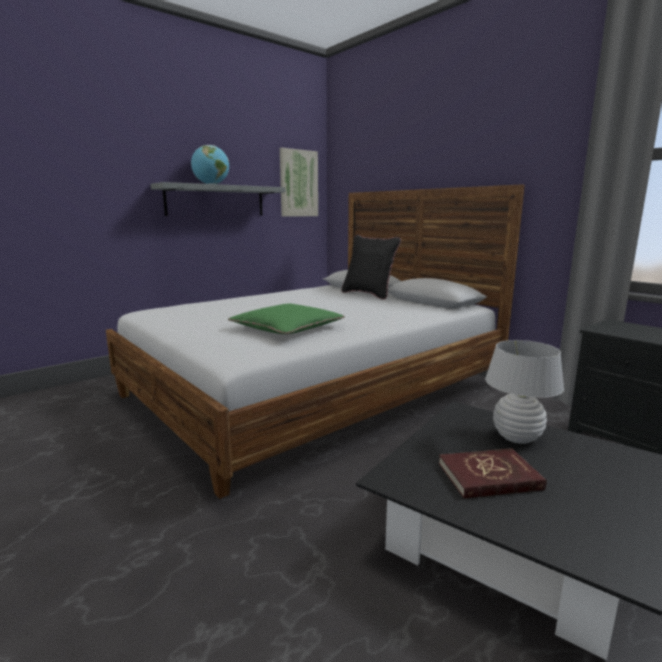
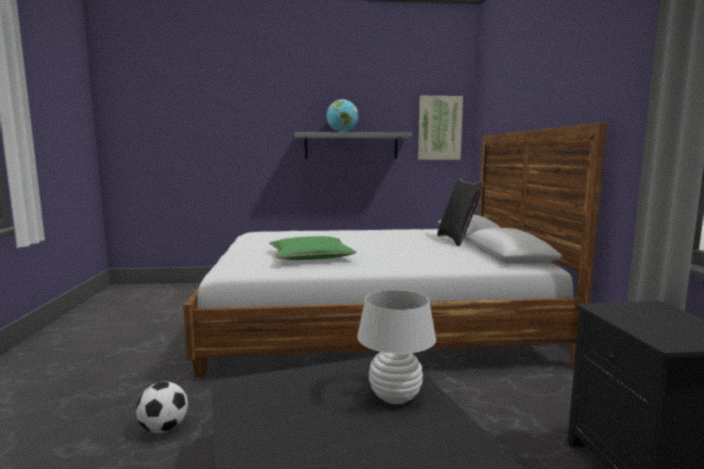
camera: 35 degrees right, 5 degrees down
(275, 565) = (164, 428): none -> football
(489, 477) = (303, 413): red book -> none

